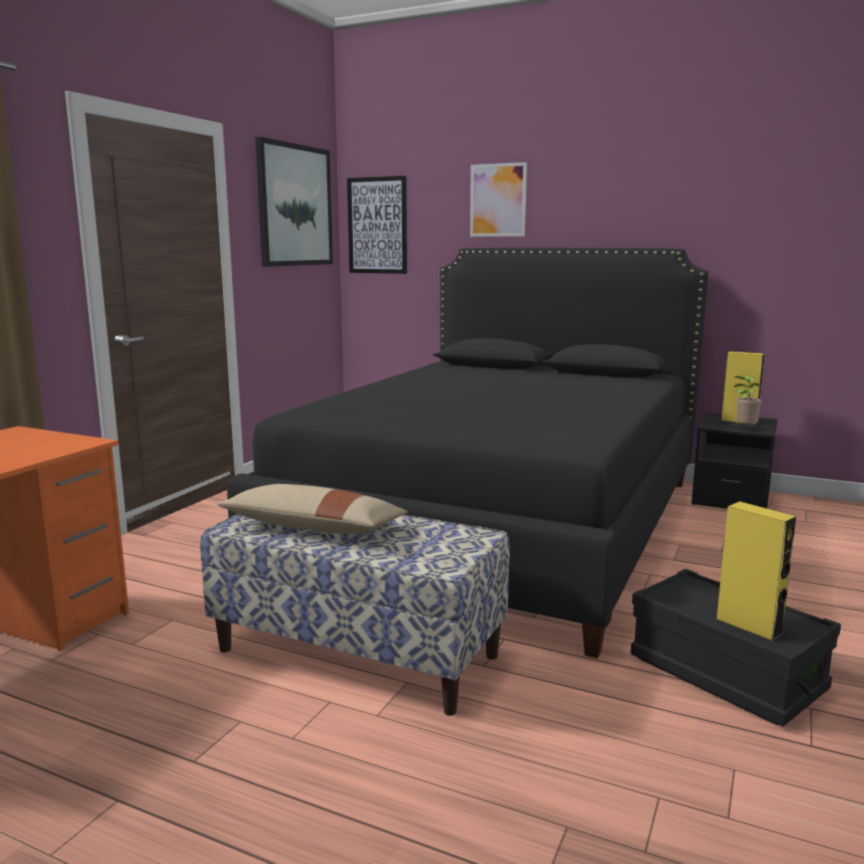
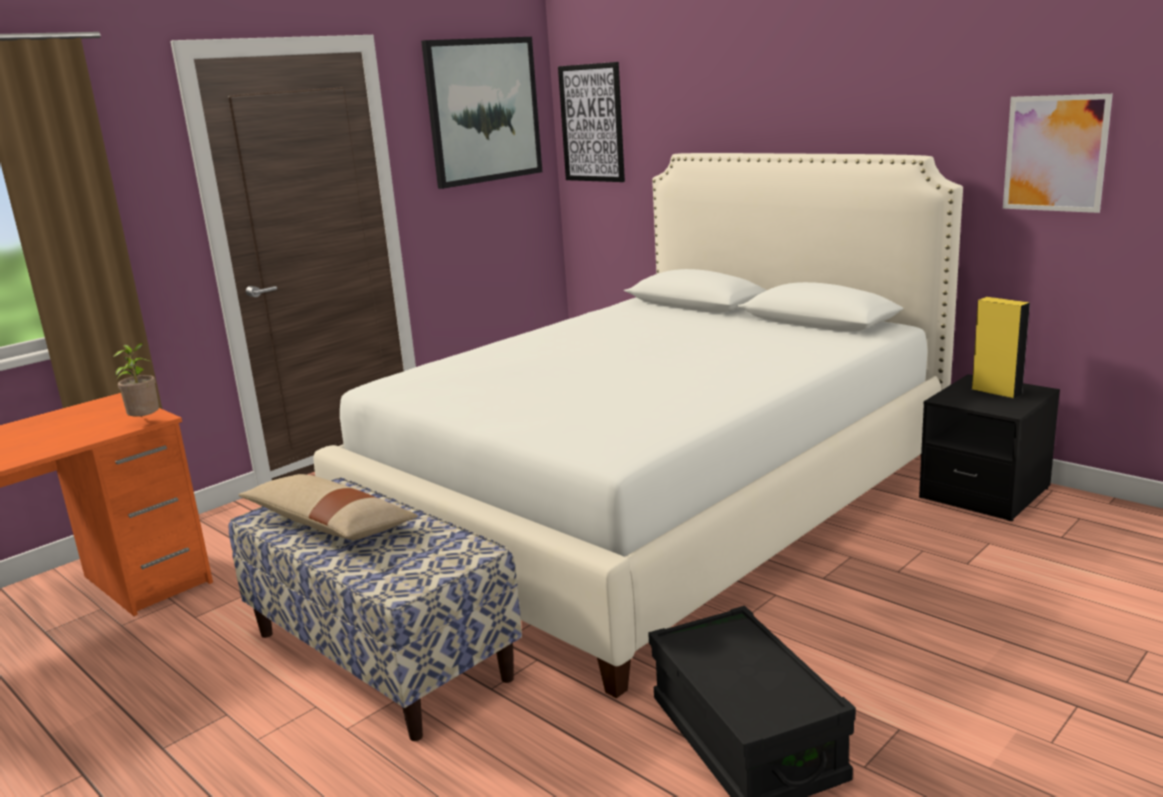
camera: 20 degrees right, 5 degrees up
(498, 200) = (717, 90): picture -> picture (1055, 153)
(499, 523) = (654, 506): black bed -> white bed
(744, 429) = (987, 406): potted plant -> potted plant (145, 422)
(748, 626) = (742, 693): yellow speaker -> none

